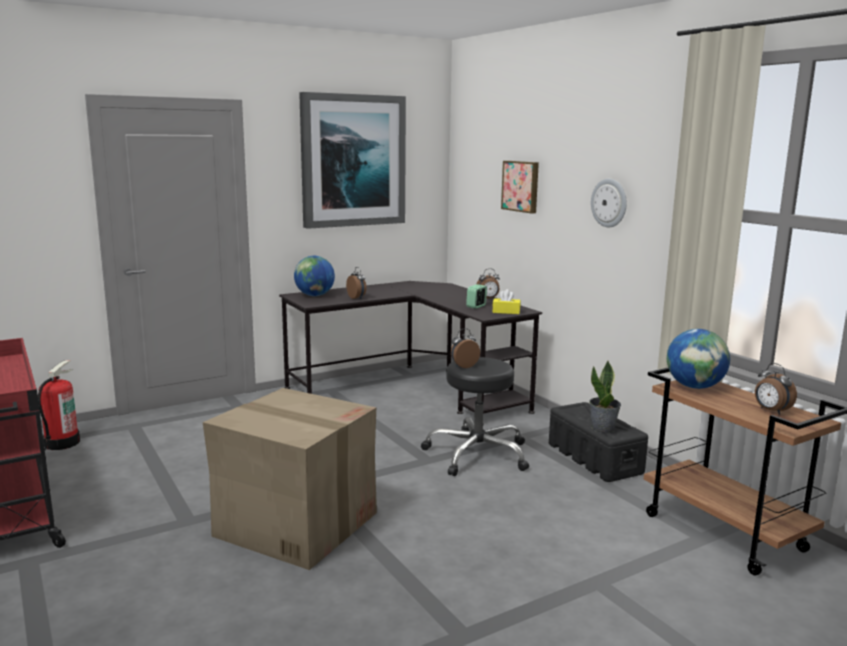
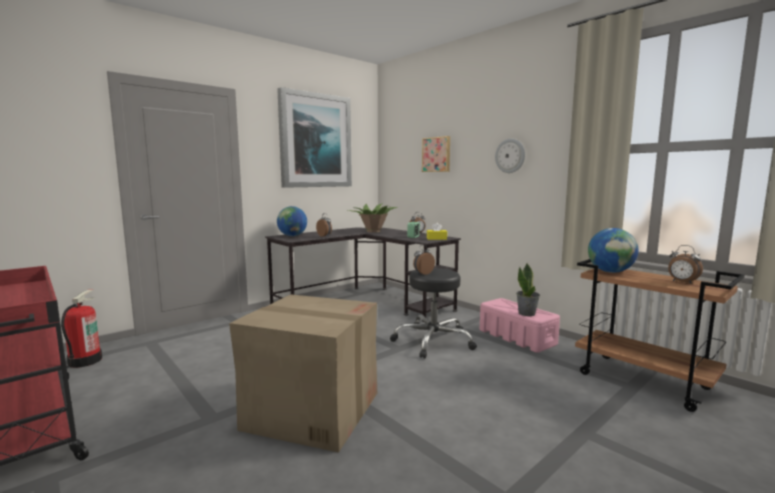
camera: 10 degrees left, 5 degrees down
(428, 291) = (373, 231): none -> potted plant
(594, 458) = (516, 337): black storage box -> pink storage box

